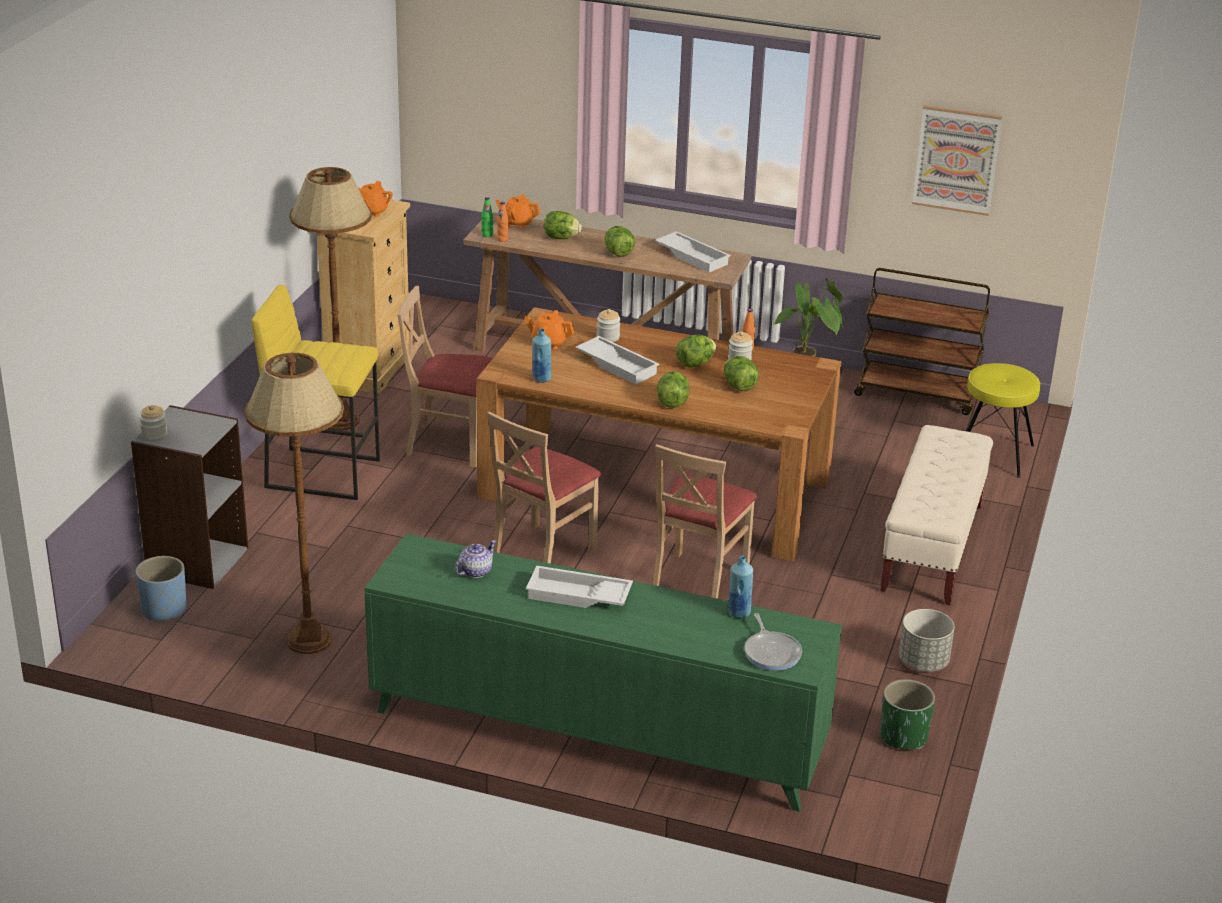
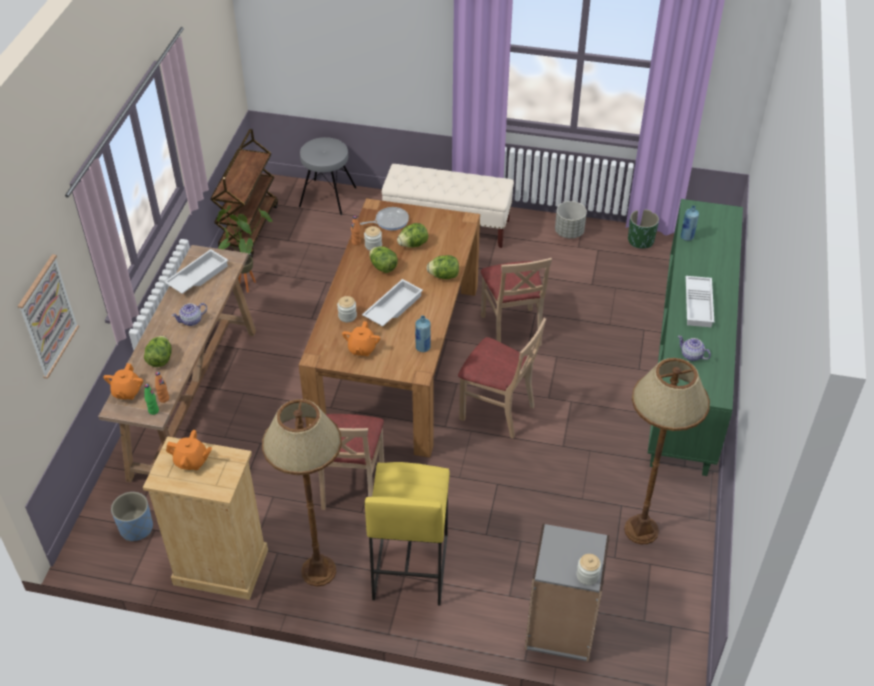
camera: 95 degrees left, 15 degrees up
(164, 609) = (632, 634): blue planter -> blue planter (136, 528)
(618, 253) = (191, 320): lettuce -> teapot
(697, 582) = (512, 329): beige chair -> beige chair turned 60 degrees clockwise
(772, 652) = (720, 223): frying pan -> frying pan (390, 221)
(956, 159) = (206, 74): picture -> picture (47, 316)
(994, 453) = (327, 196): yellow stool -> grey stool

